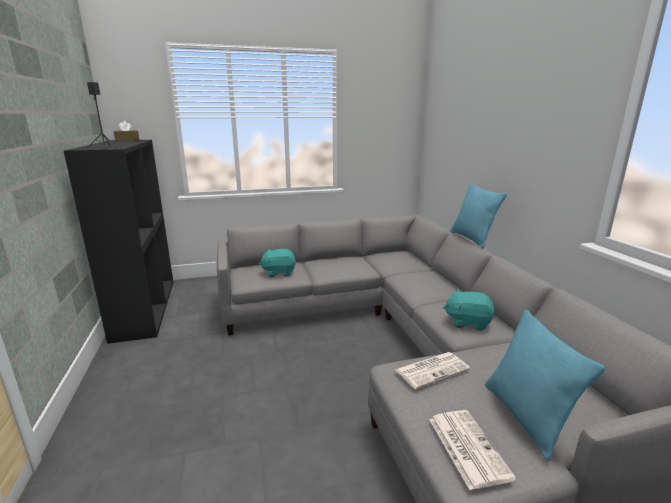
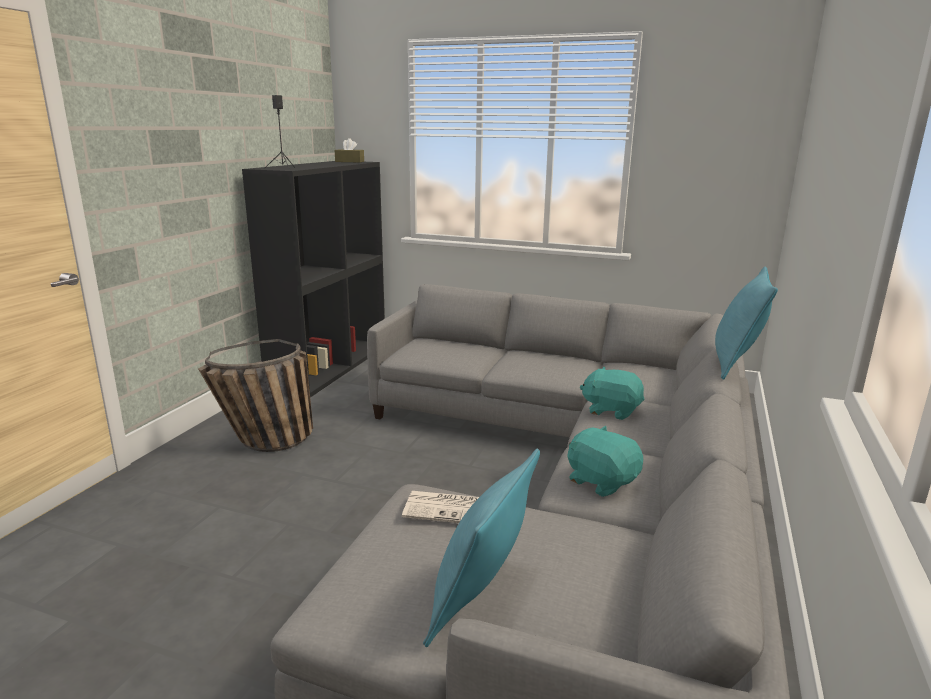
camera: 35 degrees right, 0 degrees up
(163, 386) = (264, 444): none -> basket
(279, 272) = (452, 354): turquoise plush toy -> turquoise plush toy (611, 410)
(466, 446) = (364, 589): newspaper -> none

